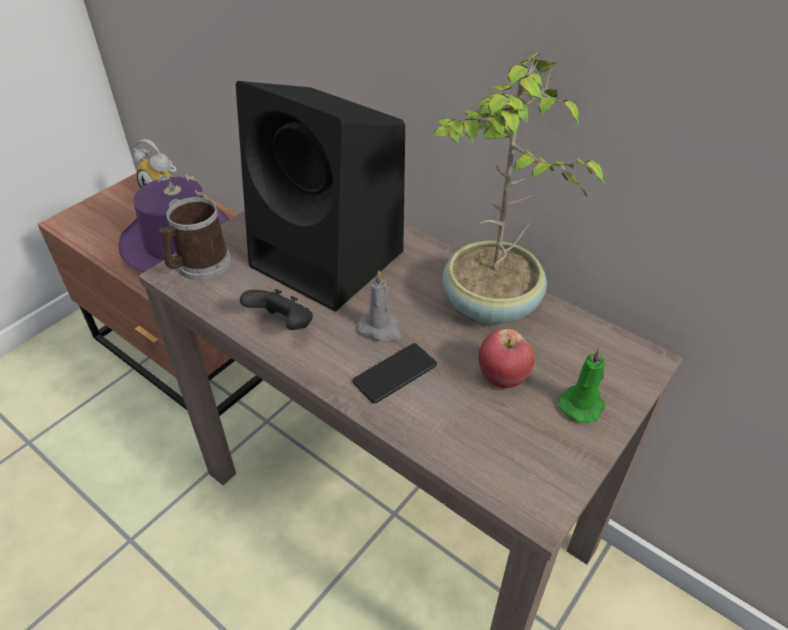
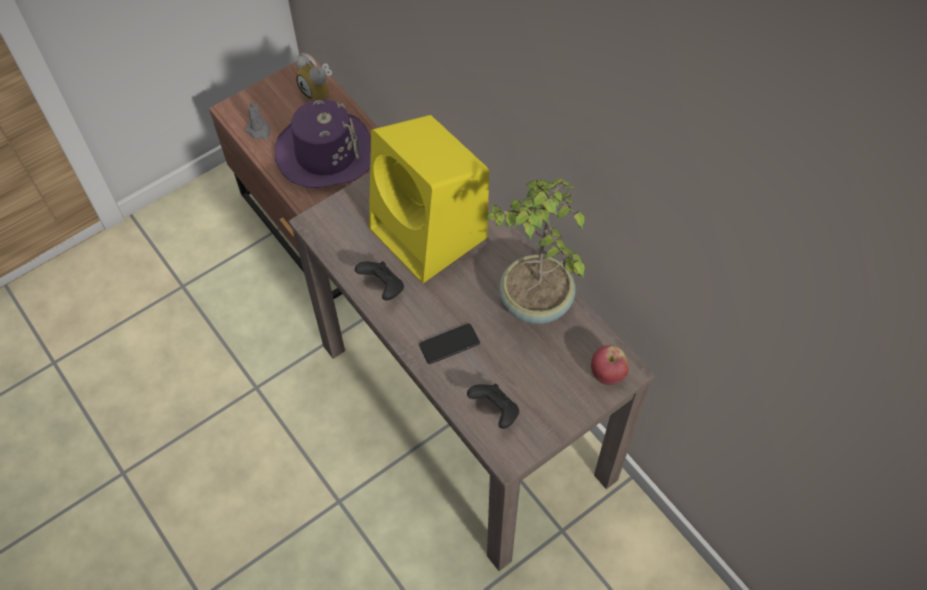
camera: 15 degrees right, 15 degrees up
(199, 266) = (333, 220): mug -> none
(331, 260) = (431, 234): black speaker -> yellow speaker
(381, 329) = (450, 305): grey candle -> grey candle (259, 130)
(492, 446) = (495, 411): none -> black game controller
(502, 377) = (521, 363): apple -> apple (607, 374)
(582, 404) = (566, 395): green candle -> none

